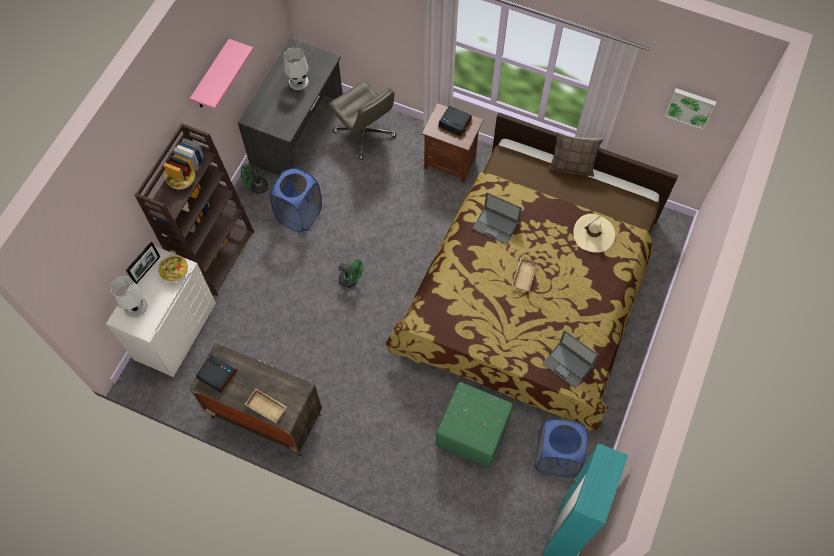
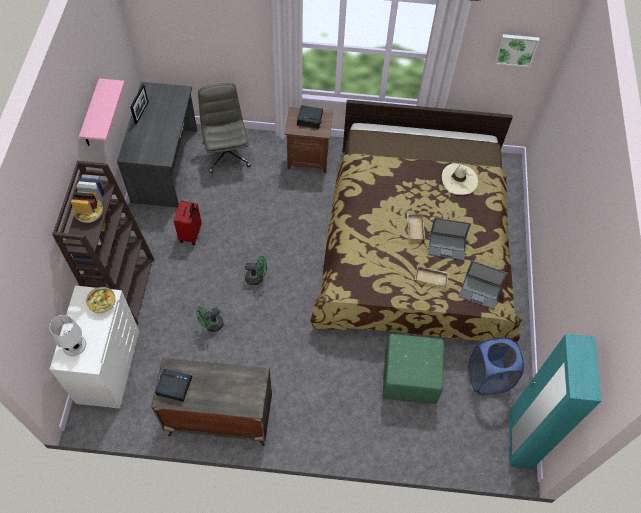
camera: 20 degrees left, 5 degrees down
(147, 270) = (75, 309): picture frame -> picture frame (141, 112)
(256, 187) = (143, 220): green fan -> green fan (211, 325)
(267, 406) = (232, 401): beige tray -> beige tray (431, 277)
(298, 81) = (161, 115): white table lamp -> none
(299, 215) = (191, 234): blue laundry basket -> red suitcase
(365, 134) = (226, 153): grey office chair -> grey office chair turned 135 degrees counterclockwise
(496, 225) = (375, 193): laptop -> laptop (447, 246)
(571, 167) = (419, 132): pillow -> none

